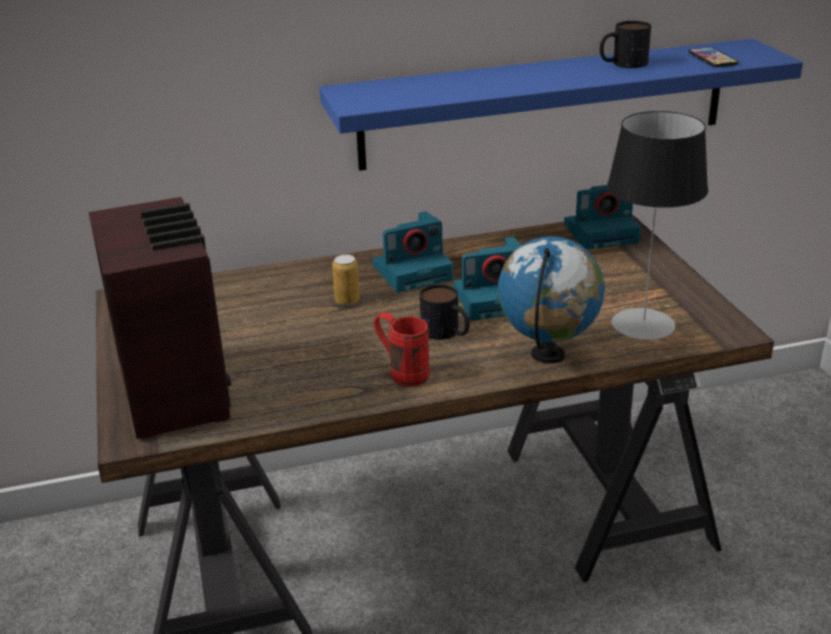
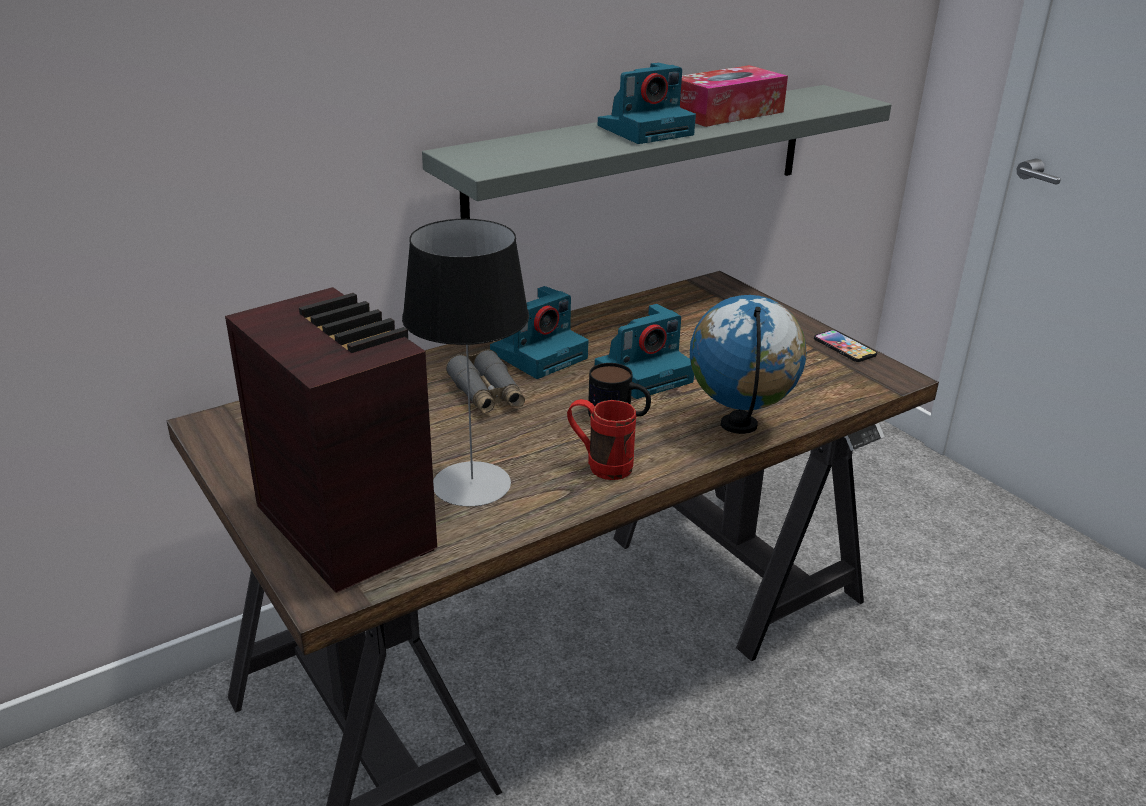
camera: 20 degrees left, 0 degrees up
(347, 301) = (487, 395): can -> grey binoculars
(545, 104) = (643, 161): blue shelf -> grey shelf
(602, 232) = (707, 293): camera -> camera (646, 130)
(622, 64) = (726, 113): mug -> tissue box
(643, 324) = (810, 381): table lamp -> table lamp (472, 484)
(712, 59) = (807, 104): phone -> phone (844, 347)

